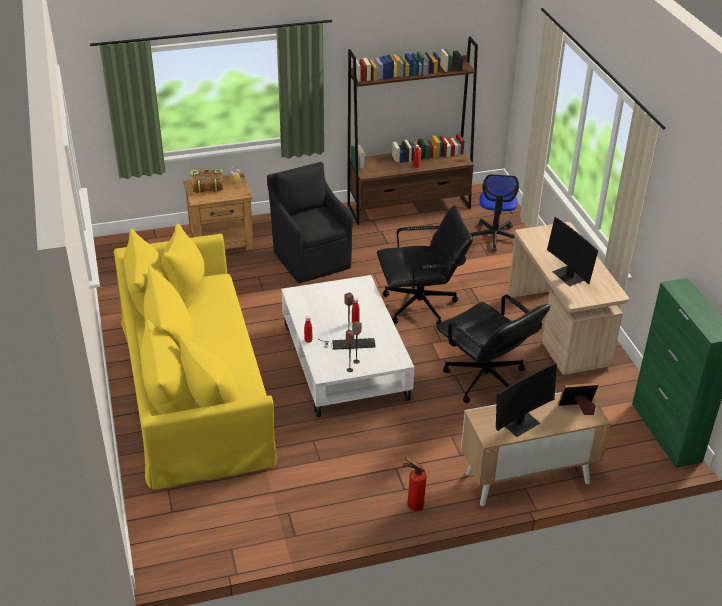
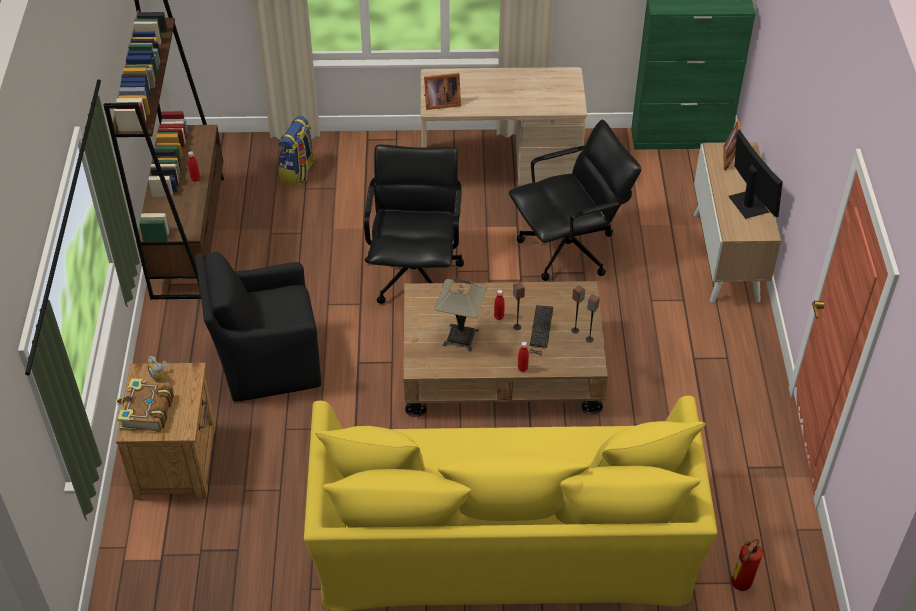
camera: 75 degrees left, 10 degrees up
(328, 307) = (461, 337): none -> table lamp
(344, 362) = (501, 369): white coffee table -> brown coffee table
(412, 505) = (751, 356): fire extinguisher -> fire extinguisher (739, 585)
(494, 237) = (298, 173): office chair -> backpack
(535, 236) = (440, 103): none -> picture frame
(569, 276) = (528, 98): monitor -> none

